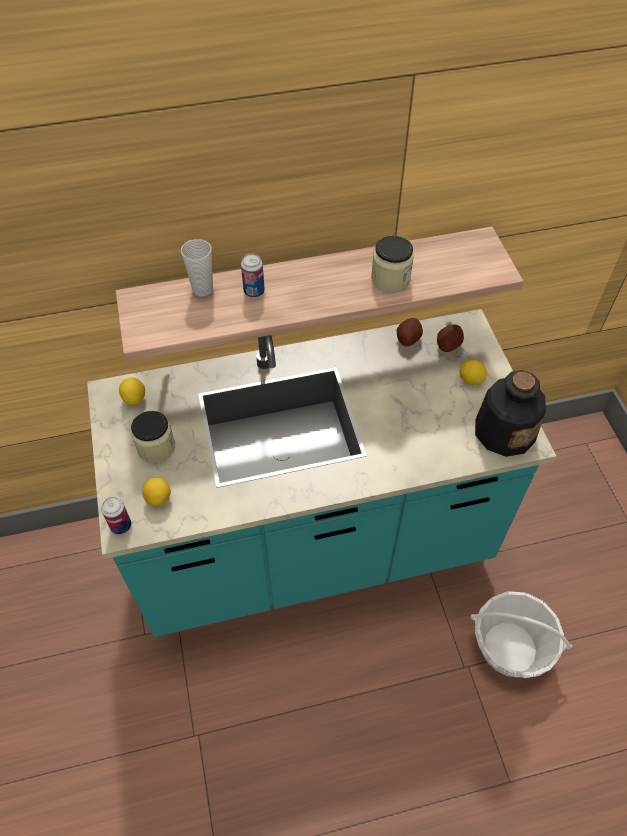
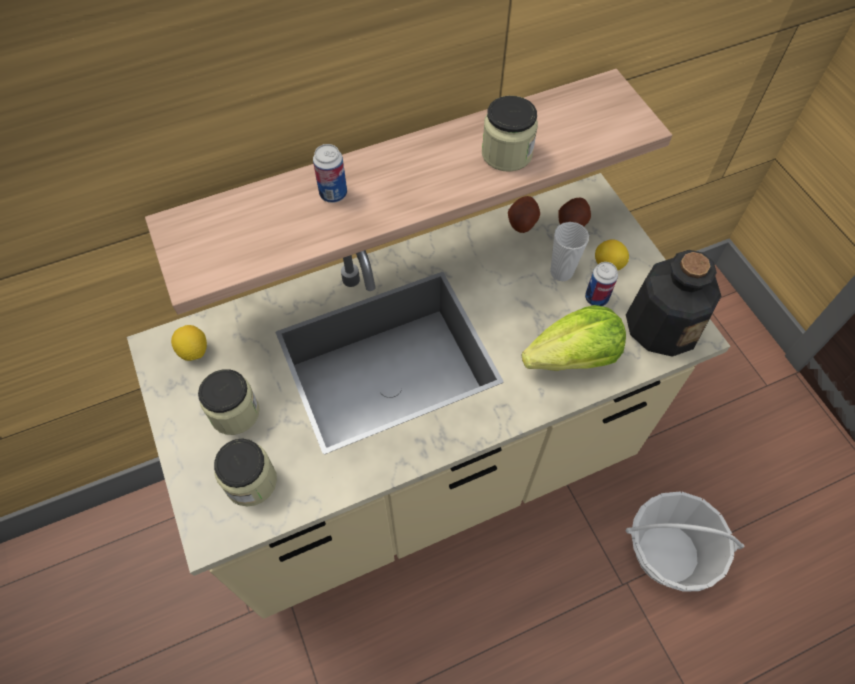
camera: 10 degrees left, 5 degrees up
(121, 525) = (208, 528): can -> can (596, 298)
(158, 498) = (251, 481): lemon -> jar
(202, 289) = (264, 200): cup -> cup (561, 272)
(313, 546) = (427, 471): turquoise counter -> beige counter
(426, 446) = (573, 358): none -> lettuce

